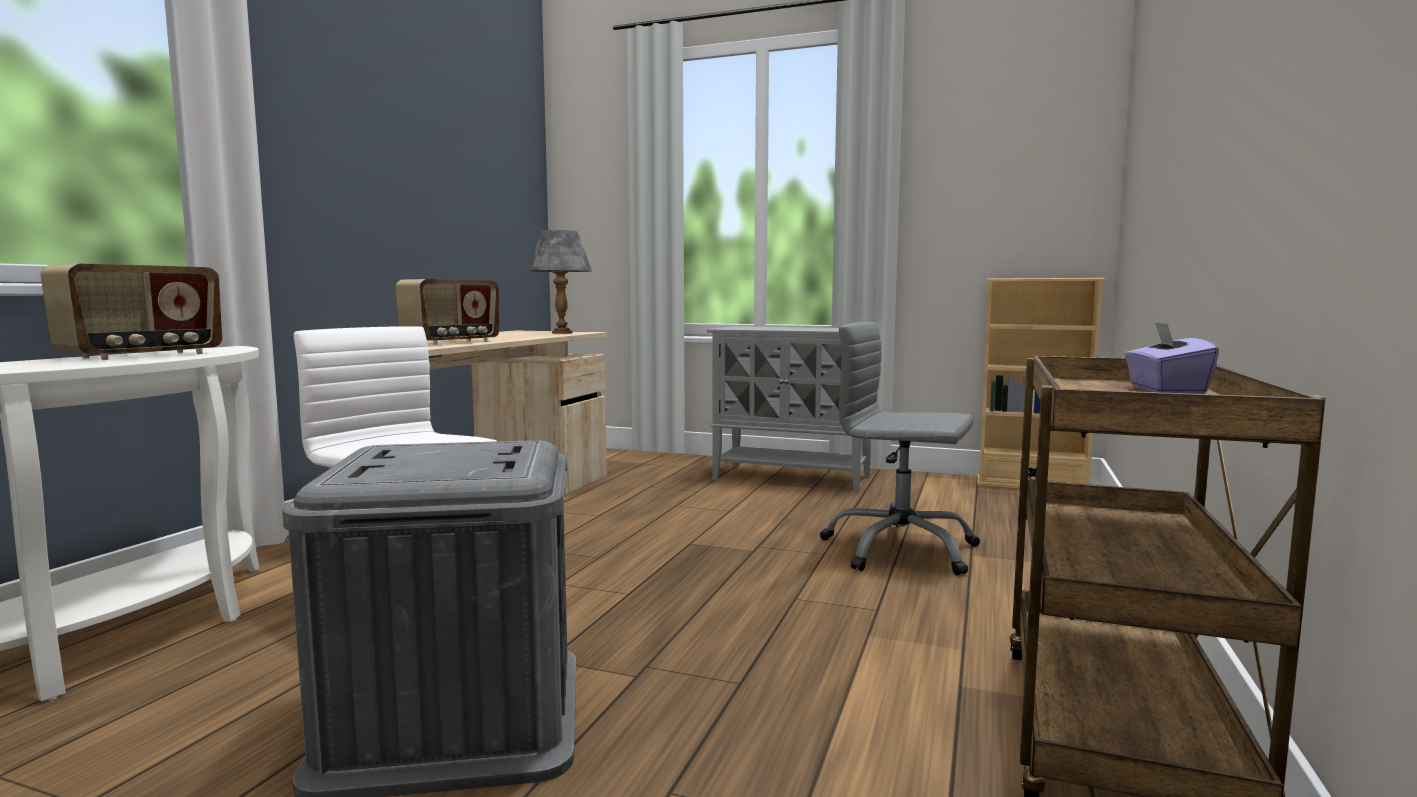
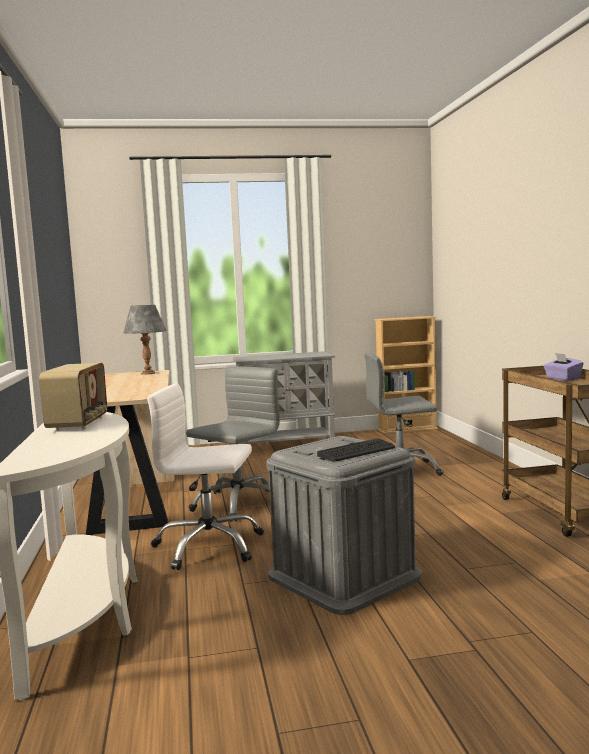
camera: 30 degrees left, 0 degrees up
(444, 467) = (357, 451): none -> keyboard
(452, 342) = (141, 390): radio -> none
(570, 544) = (238, 504): none -> grey office chair

